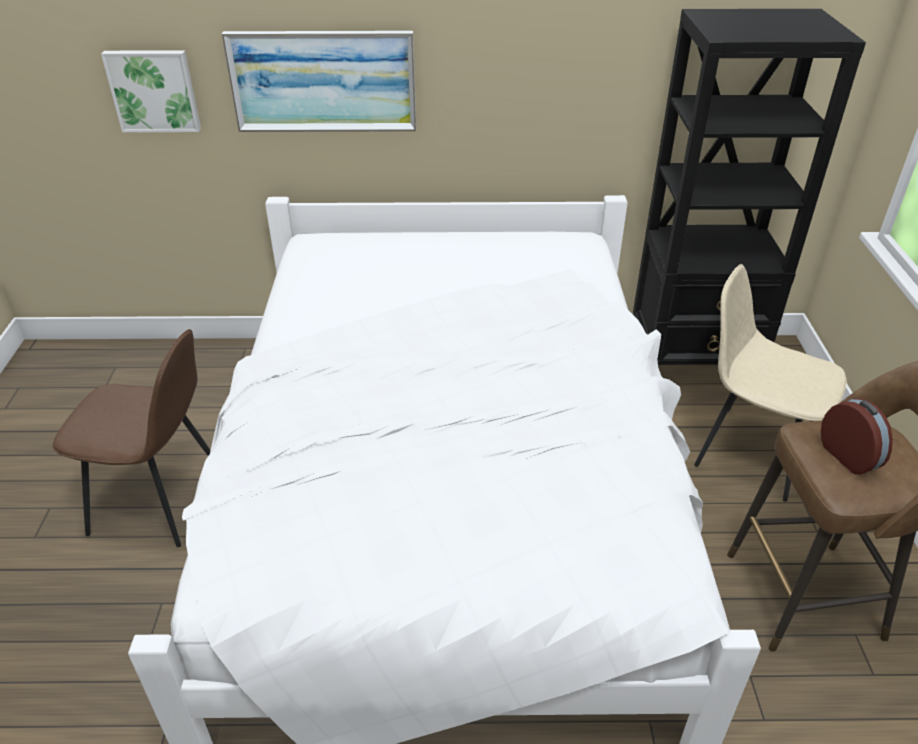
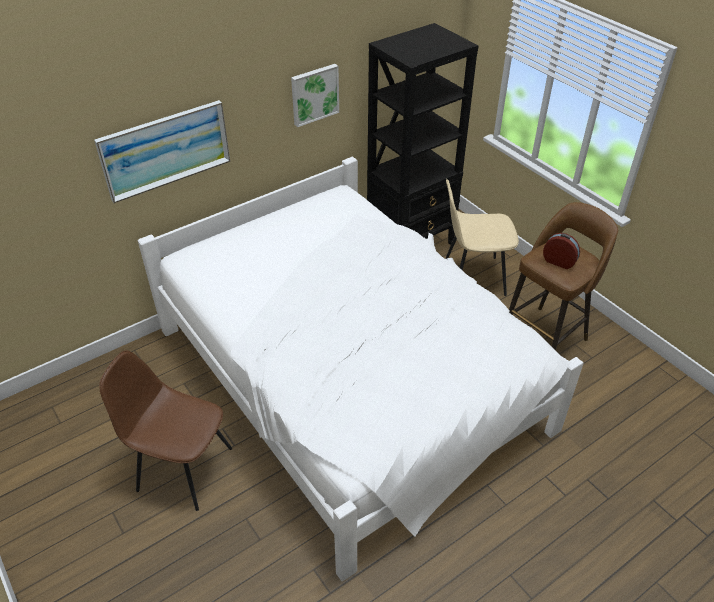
camera: 35 degrees left, 5 degrees up
(154, 90) = (46, 196): picture -> picture (314, 94)
(160, 501) = (183, 468): brown chair -> brown chair turned 135 degrees counterclockwise

